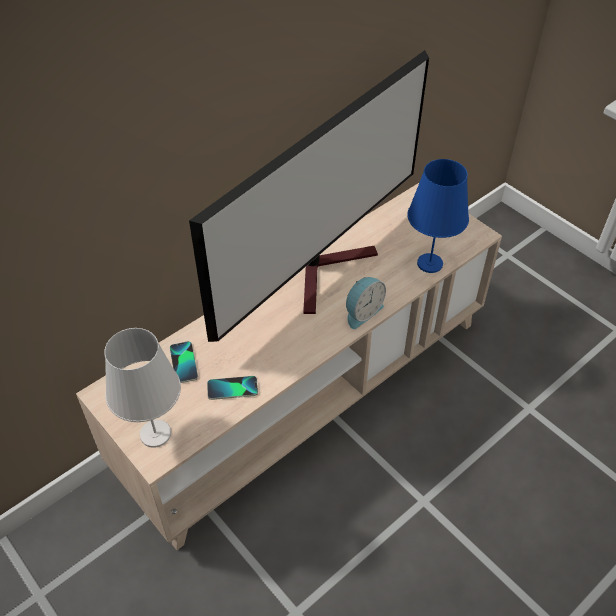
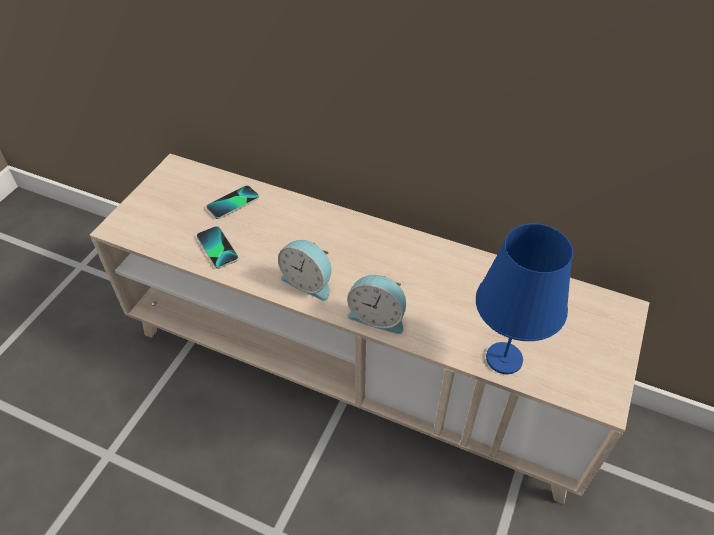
camera: 65 degrees right, 0 degrees up
(155, 434) = (143, 216): white table lamp -> none
(306, 340) = (309, 282): none -> alarm clock
(328, 269) = (423, 263): television -> none

